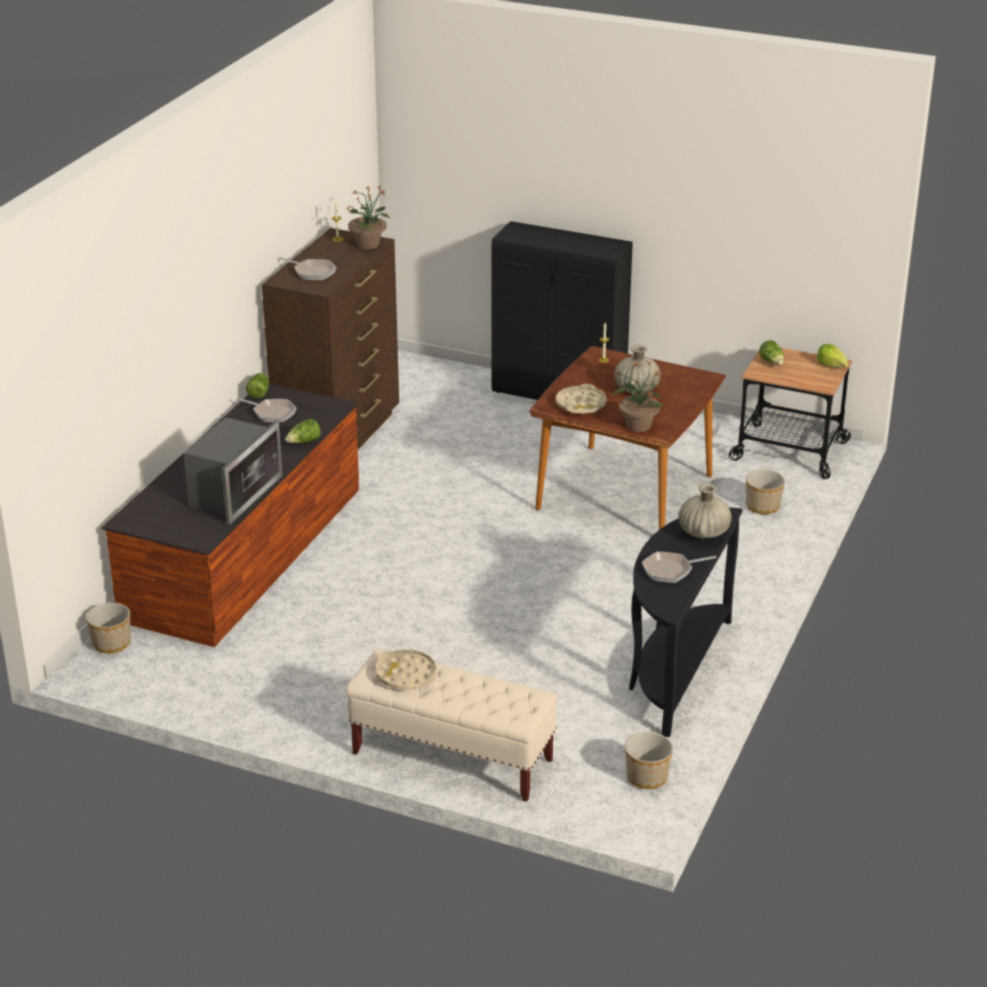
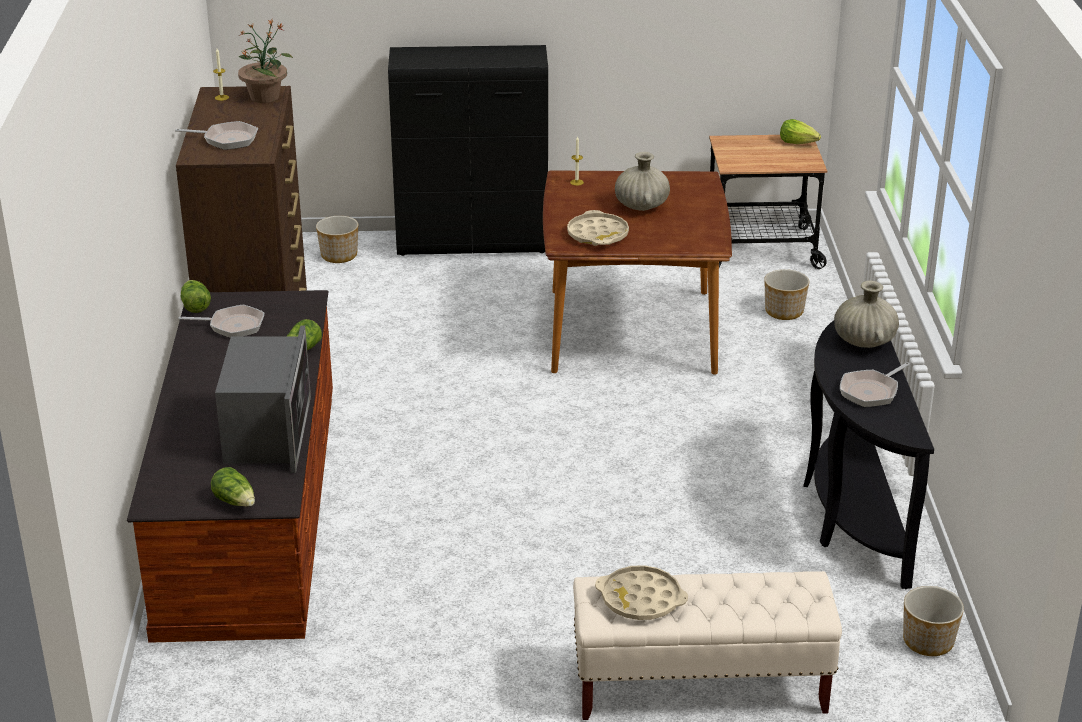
camera: 25 degrees left, 0 degrees up
(111, 643) = (165, 672): planter -> planter (338, 255)
(638, 425) = (680, 243): potted plant -> none
(772, 362) = (737, 152): lettuce -> lettuce (235, 501)

